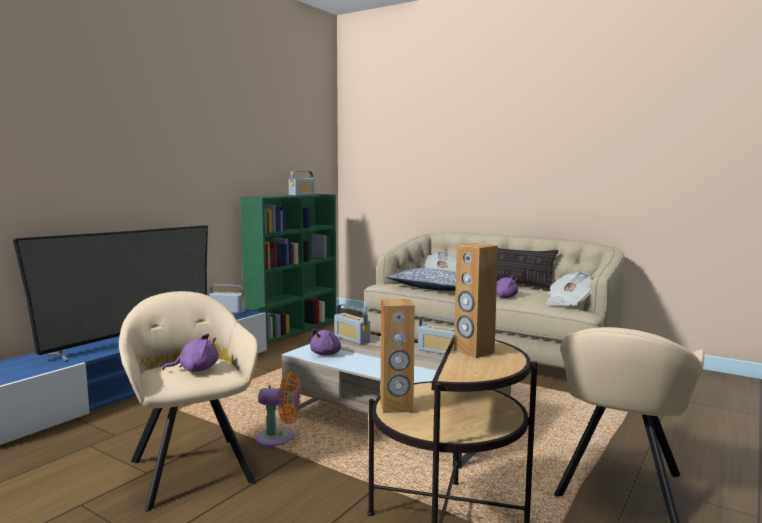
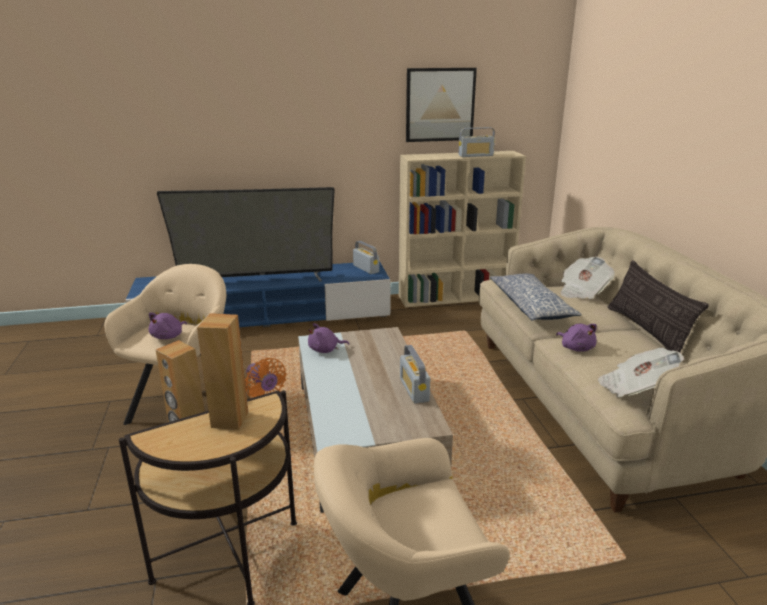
camera: 45 degrees right, 15 degrees up
(196, 370) = (168, 336): purple plush toy -> purple plush toy turned 90 degrees clockwise
(264, 153) = (440, 105): none -> picture
(294, 328) = (456, 296): green bookcase -> beige bookcase
(352, 339) = (376, 341): radio -> none

